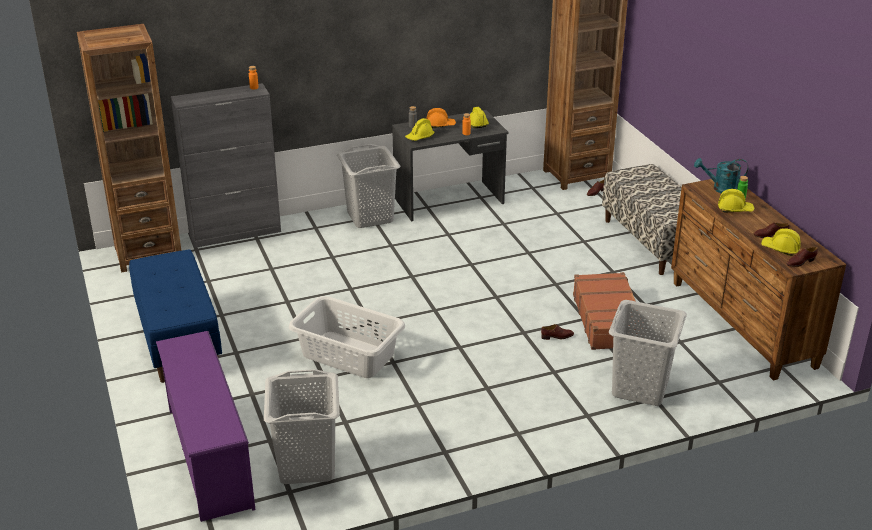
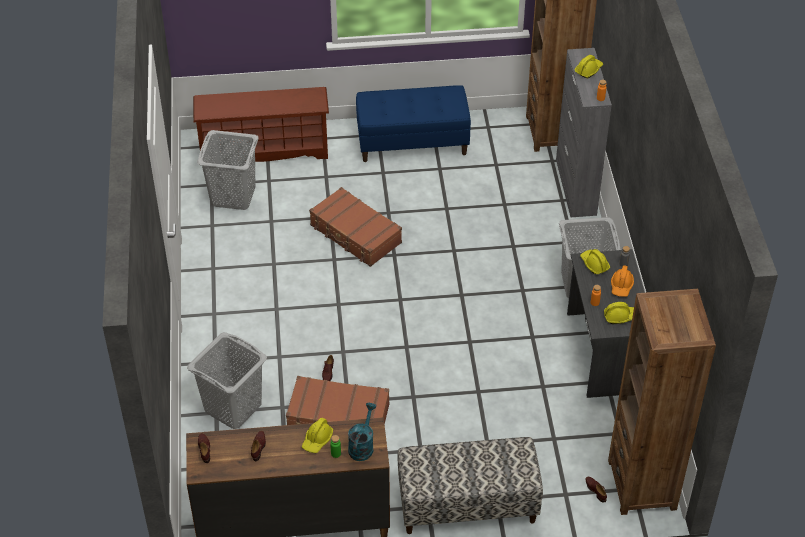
camera: 105 degrees right, 15 degrees up
(208, 457) = (265, 150): purple shoe rack -> brown shoe rack
(348, 354) = (355, 234): grey laundry basket -> brown suitcase
(780, 248) = (233, 444): yellow hard hat -> yellow hard hat (588, 70)

